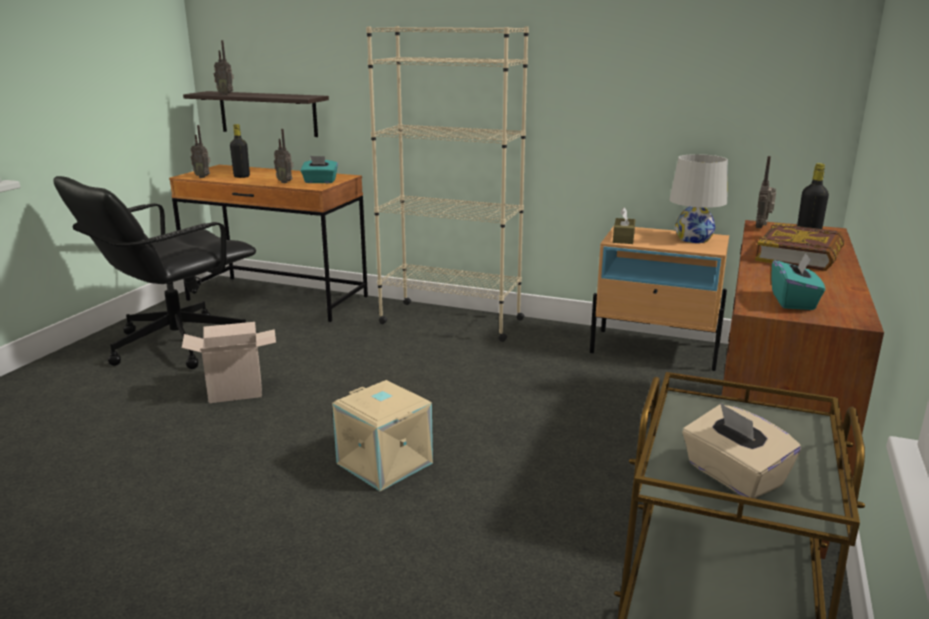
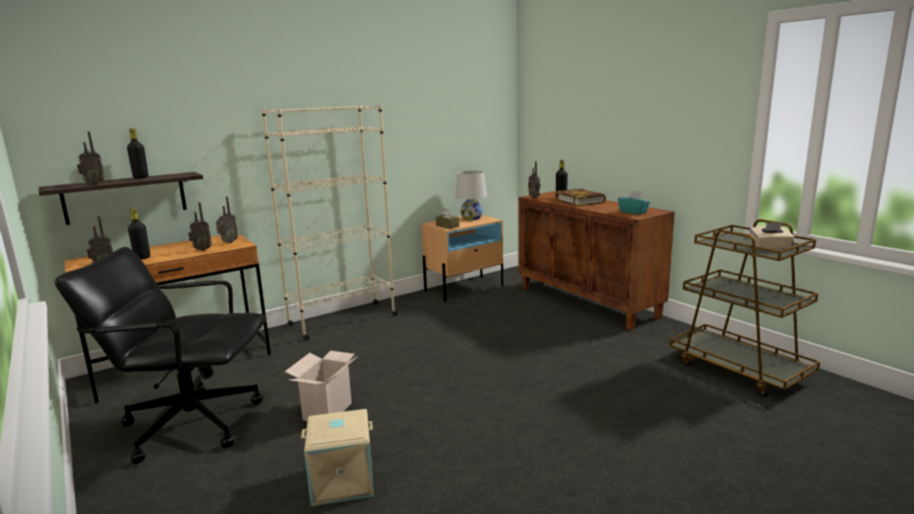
camera: 55 degrees left, 5 degrees down
(176, 345) = (191, 423): black office chair -> black office chair turned 105 degrees clockwise
(273, 94) = (141, 177): none -> black bottle
(320, 182) = (228, 242): turquoise tissue box -> radio
(386, 463) = (494, 381): beige storage box -> beige storage box (343, 480)

